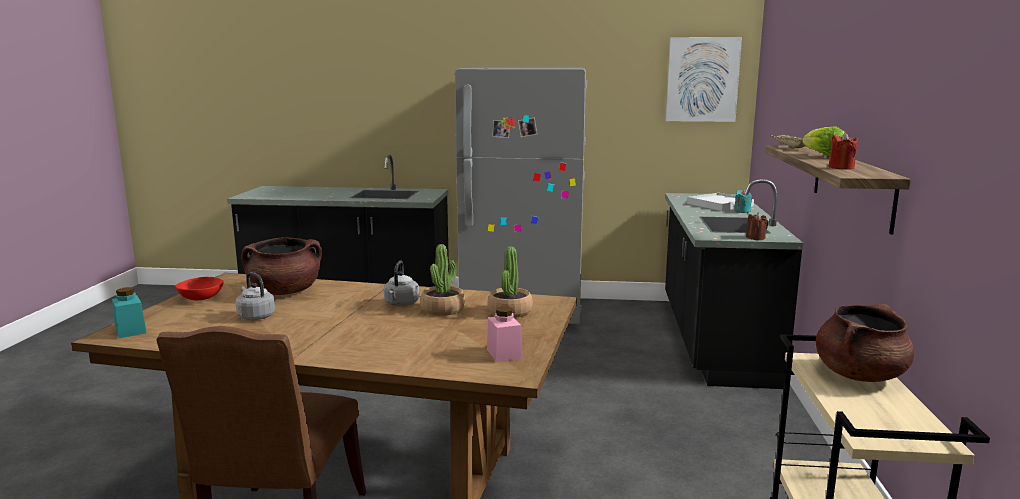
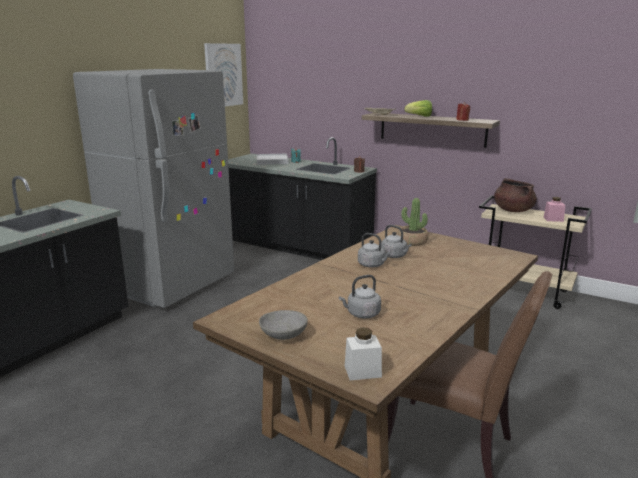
camera: 65 degrees left, 5 degrees up
(130, 331) = (362, 371): turquoise jar -> white jar
(201, 299) = (283, 336): red bowl -> grey bowl
(285, 292) = (299, 299): brown cooking pot -> none
(443, 309) = (394, 256): potted plant -> grey kettle
(504, 354) = (486, 253): pink jar -> pink jar (553, 219)

